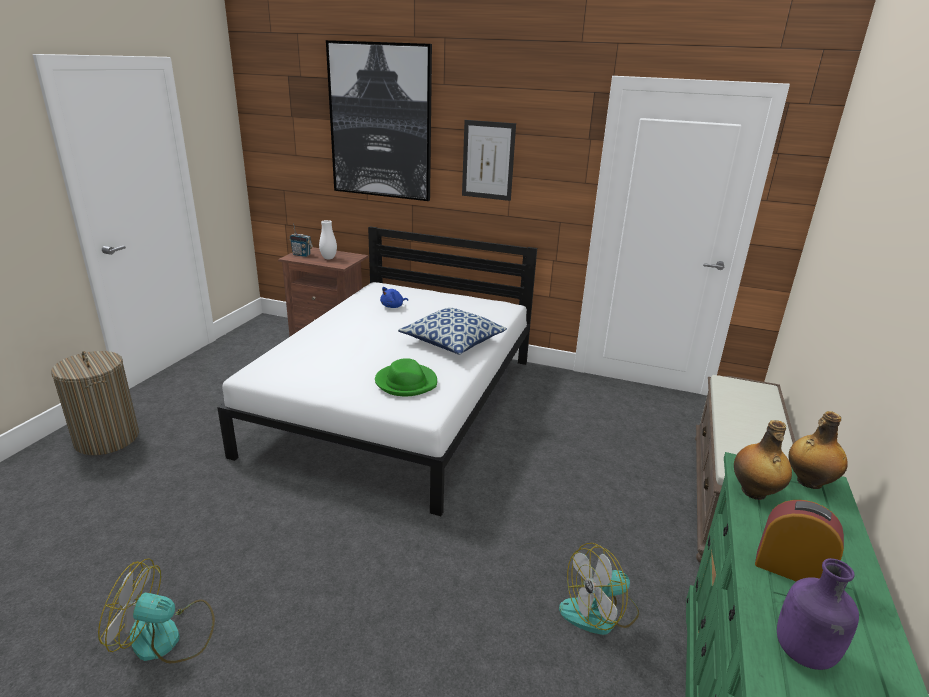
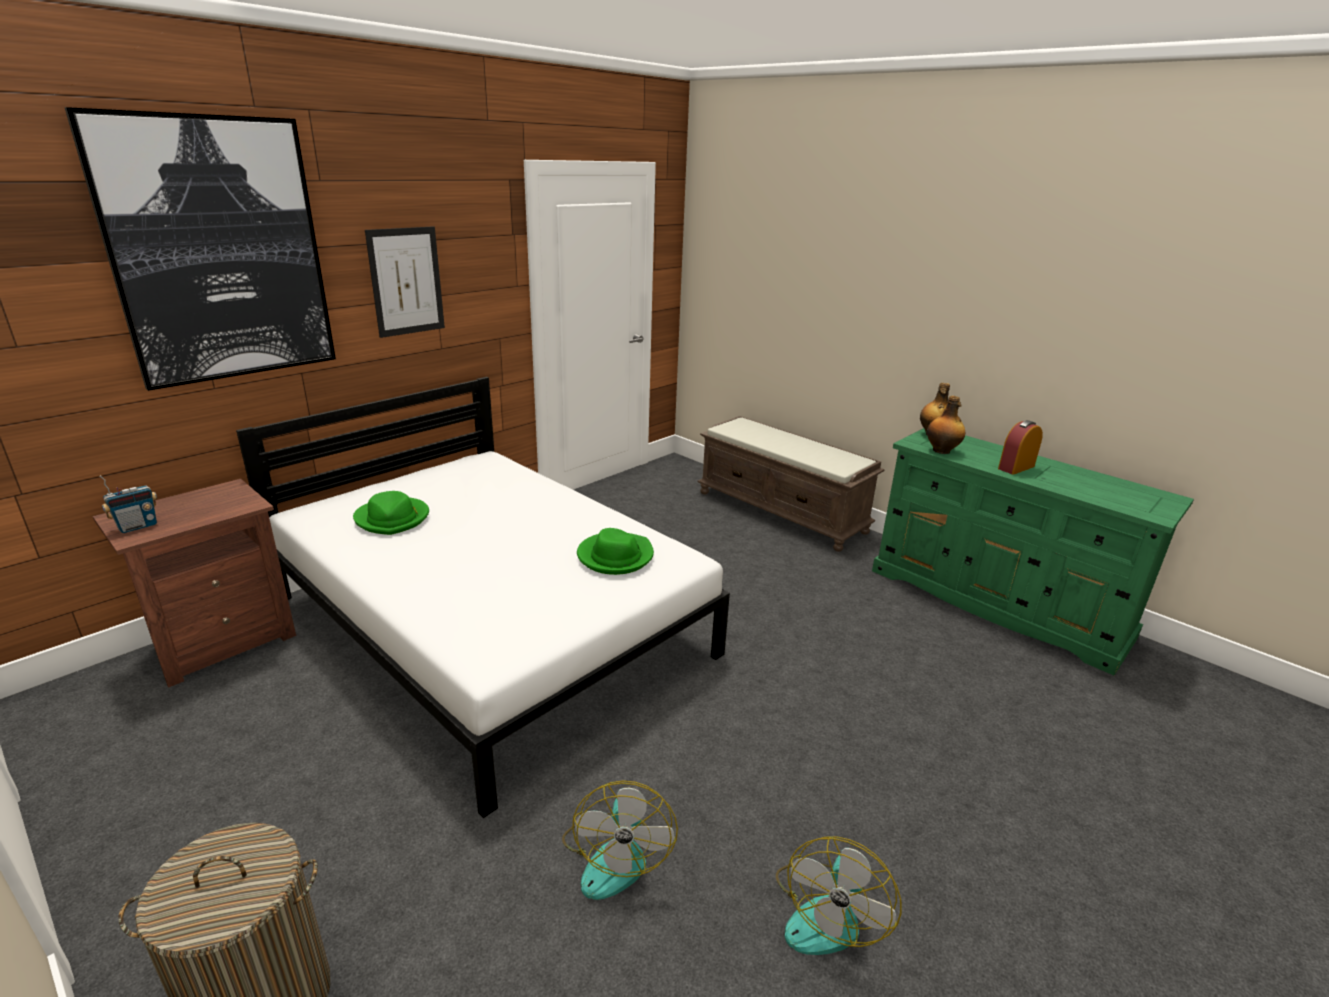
camera: 65 degrees left, 0 degrees up
(328, 258) = (200, 508): white vase -> none
(393, 306) = (393, 518): blue plush toy -> green hat
(452, 342) = (544, 509): pillow -> none
(599, 612) = (873, 610): fan -> fan (615, 855)
(803, 653) = (1081, 487): purple bottle -> none

